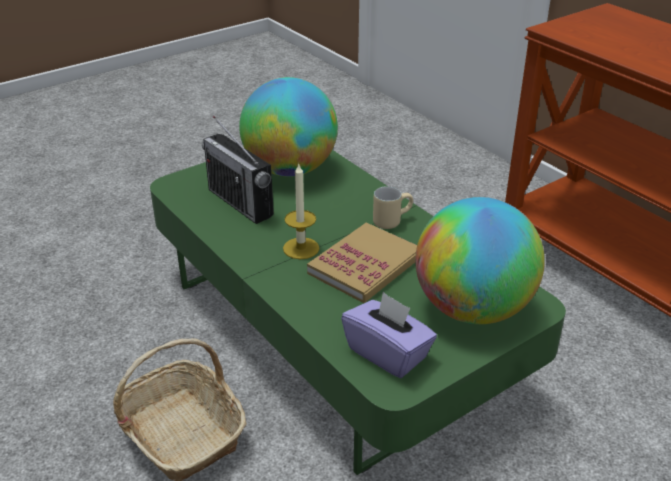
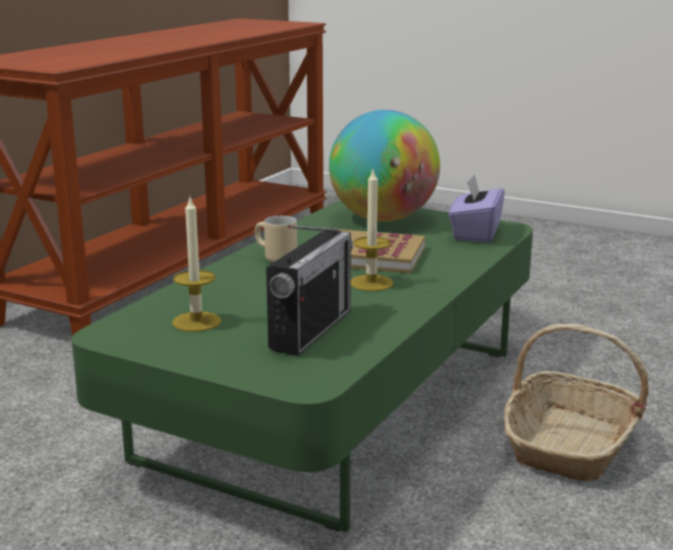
camera: 115 degrees left, 15 degrees down
(290, 169) = (196, 322): globe -> candle

